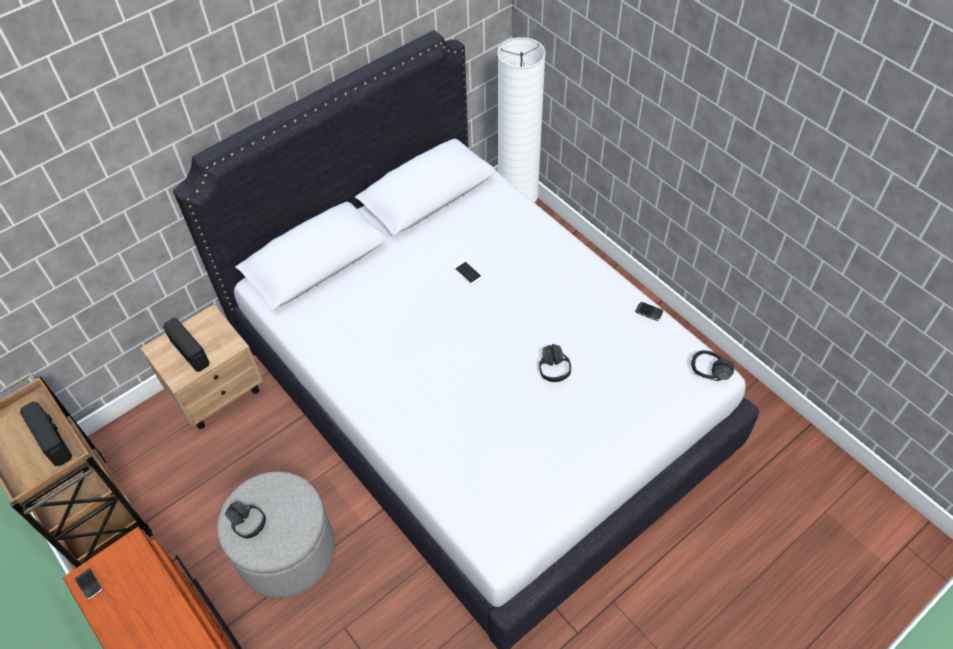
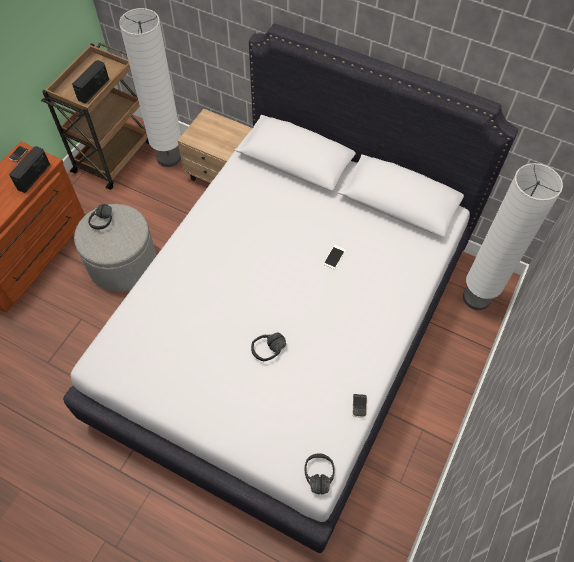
camera: 65 degrees right, 5 degrees up
(146, 444) = (169, 157): none -> white floor lamp
(190, 352) = (211, 134): radio -> radio (34, 177)

